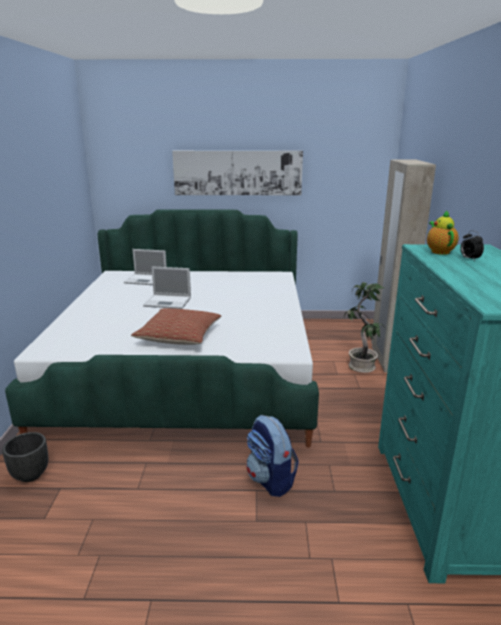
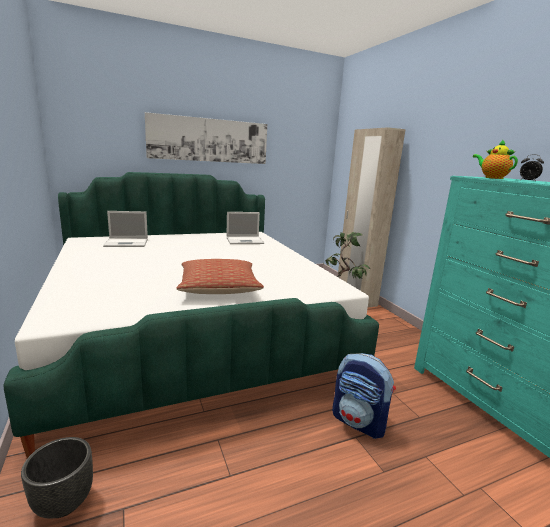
camera: 25 degrees left, 5 degrees down
(168, 302) = (172, 259): laptop -> laptop (245, 240)

